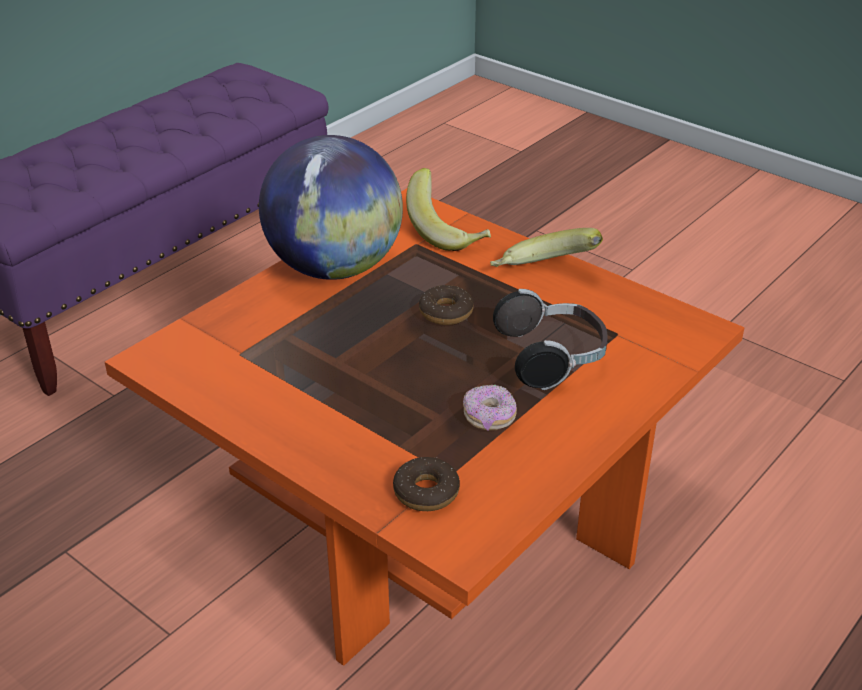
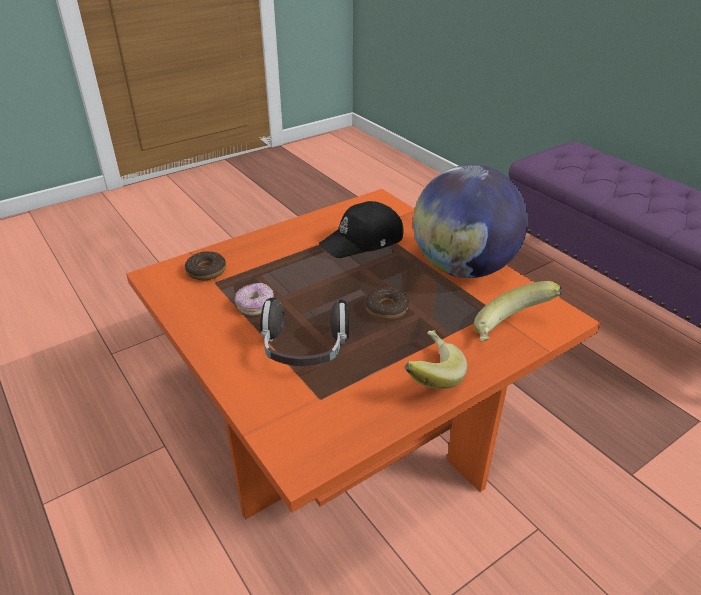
camera: 105 degrees right, 0 degrees up
(290, 353) = (363, 241): none -> black cap

